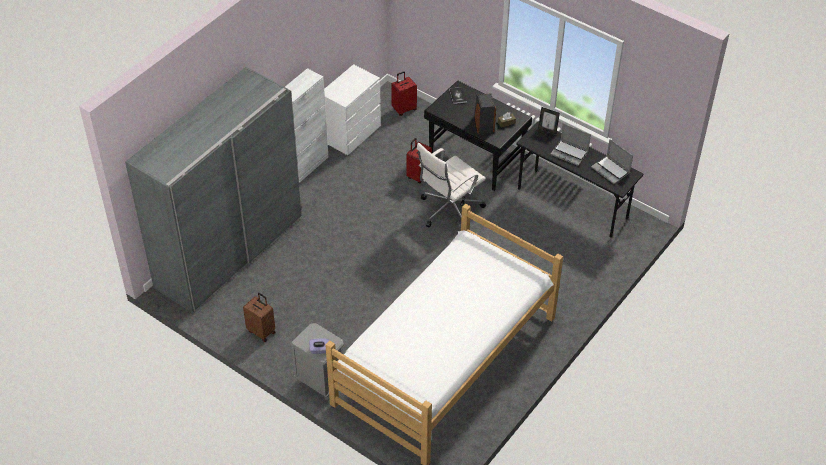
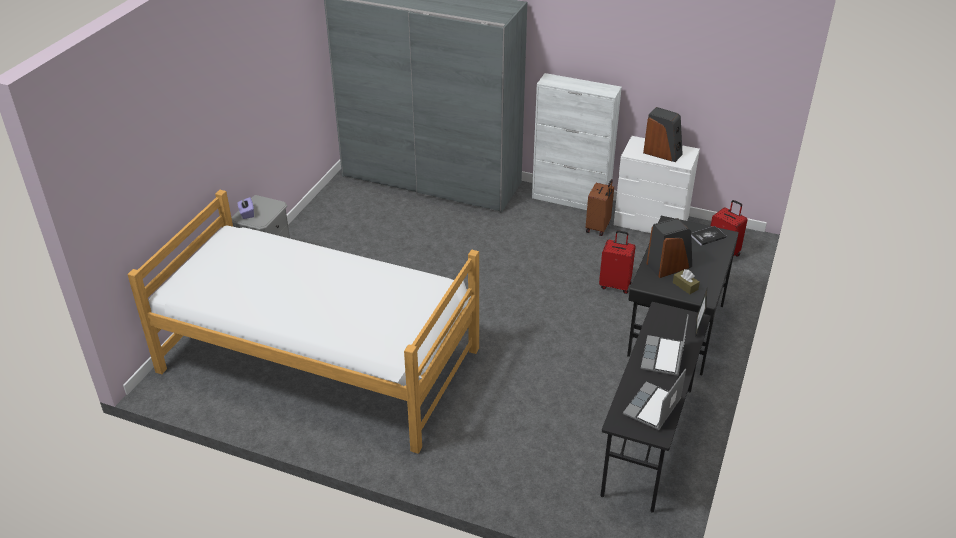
camera: 75 degrees right, 10 degrees down
(262, 331) = (329, 221): brown suitcase -> brown suitcase (598, 227)
(351, 84) = (662, 153): none -> speaker
(449, 211) = (568, 321): white office chair -> none

